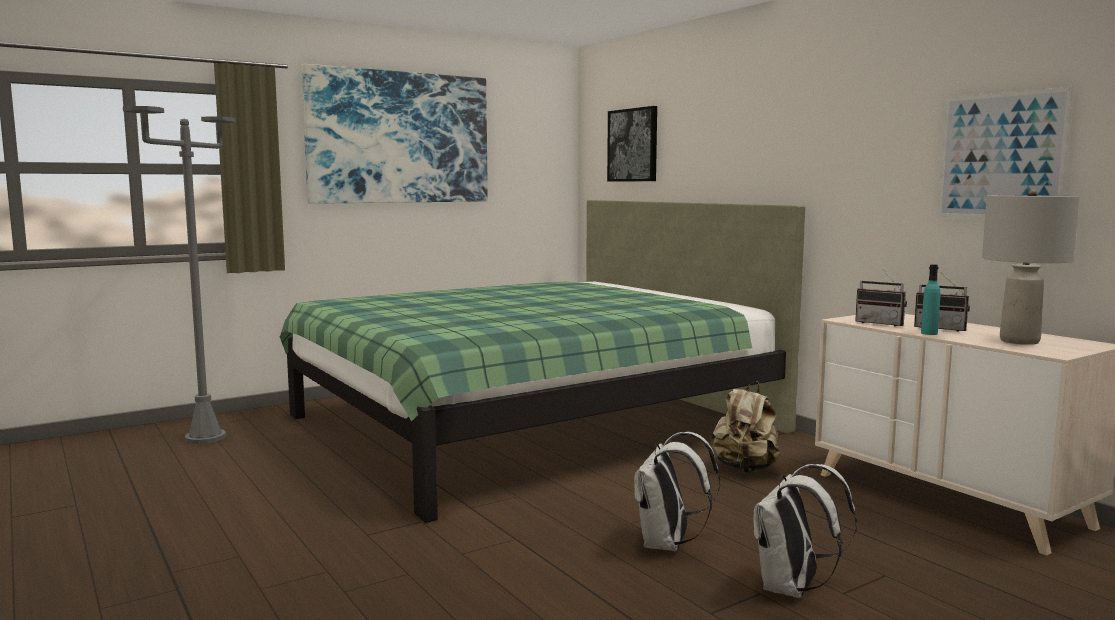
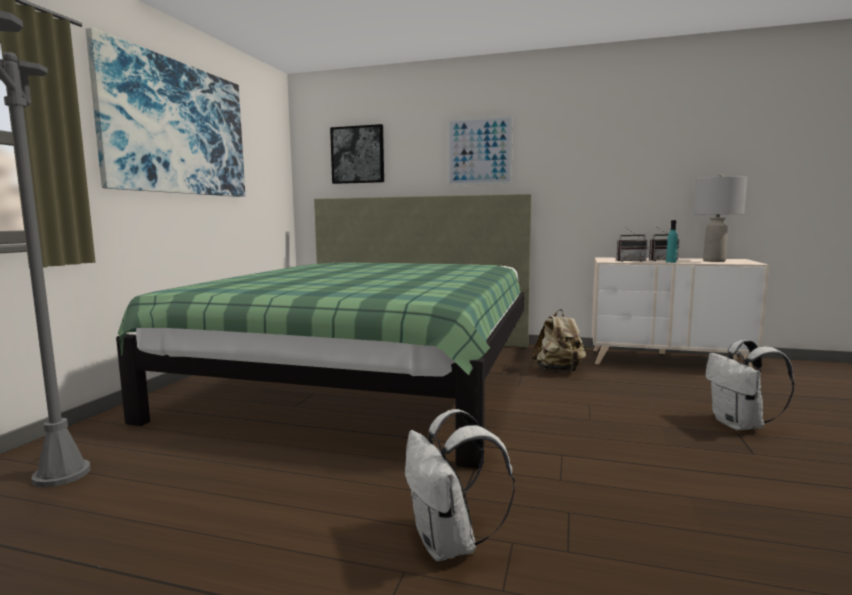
camera: 40 degrees left, 0 degrees up
(668, 544) = (638, 424): white backpack -> white backpack (449, 544)
(1001, 156) = (667, 160): picture -> picture (479, 151)

